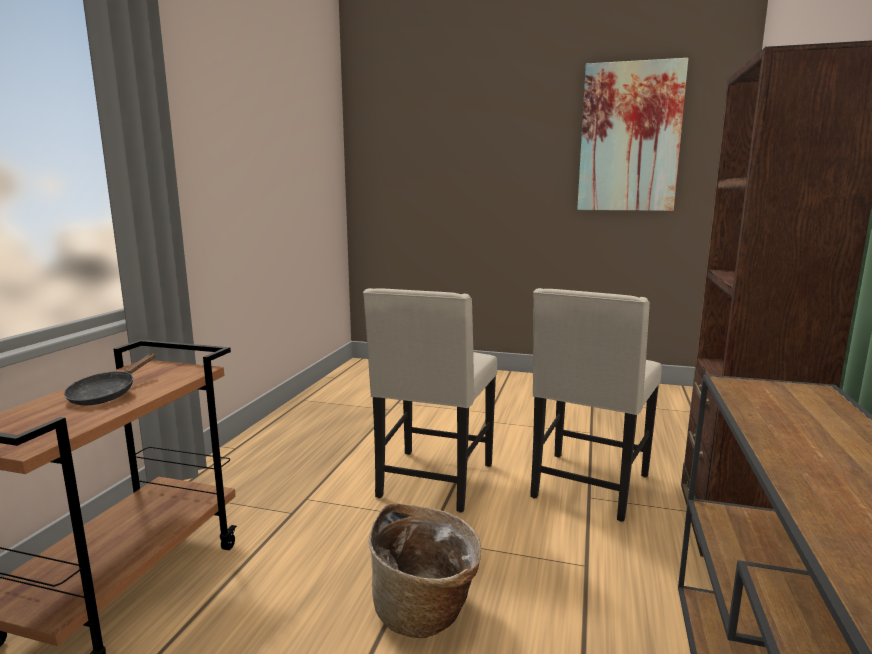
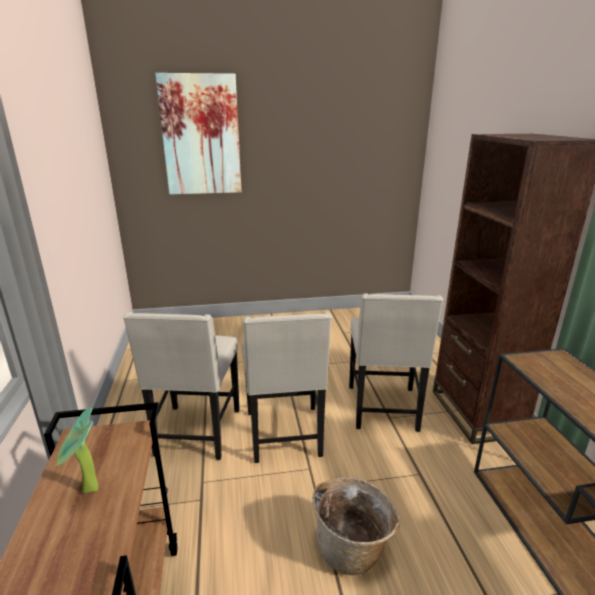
camera: 25 degrees left, 10 degrees up
(107, 394) = (88, 492): black frying pan -> potted plant
(336, 457) = (197, 433): none -> beige chair
(629, 138) = (350, 135): picture -> picture (201, 136)

